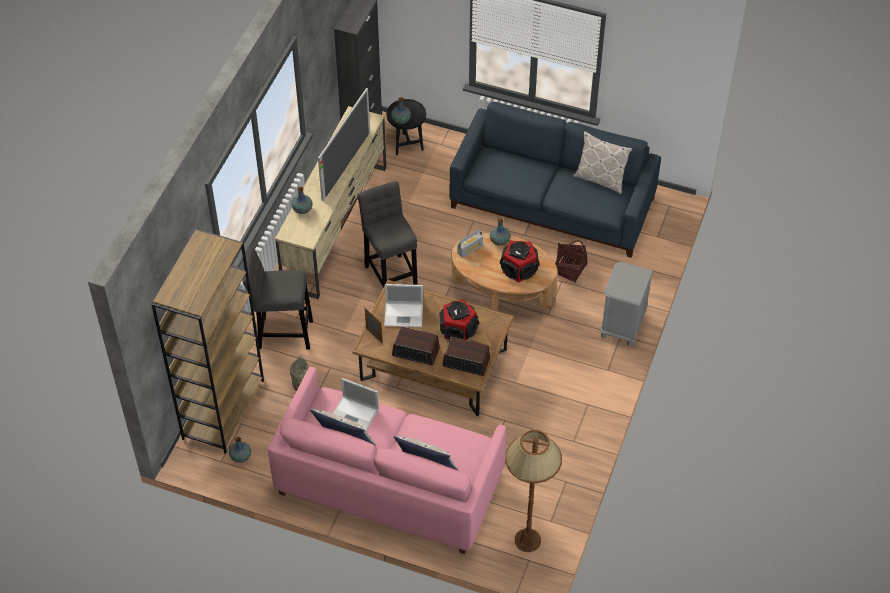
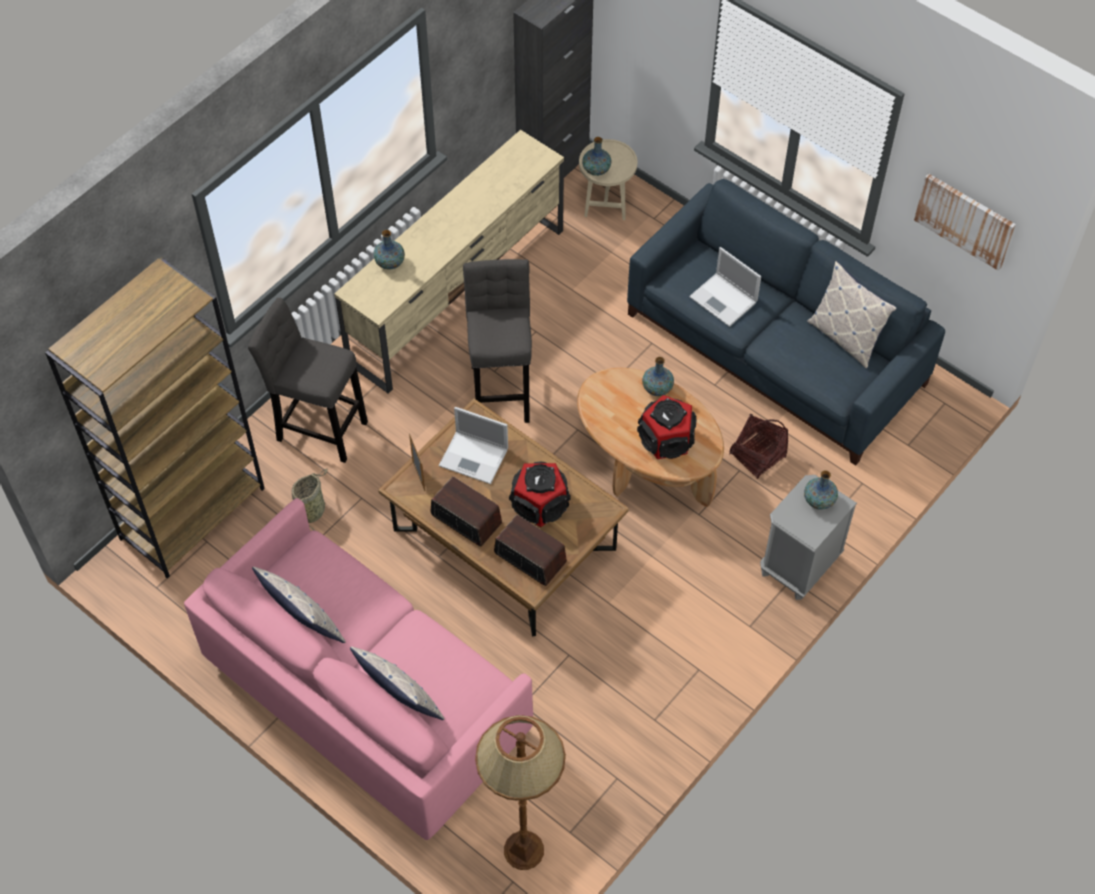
camera: 20 degrees right, 5 degrees up
(240, 457) = (185, 590): vase -> vase (819, 500)
(346, 165) = (479, 215): television -> none
(355, 414) = (337, 587): laptop -> laptop (724, 300)
(407, 144) = (606, 204): black side table -> beige side table
(470, 249) = (609, 388): radio -> none
(659, 82) = (965, 220): none -> picture

